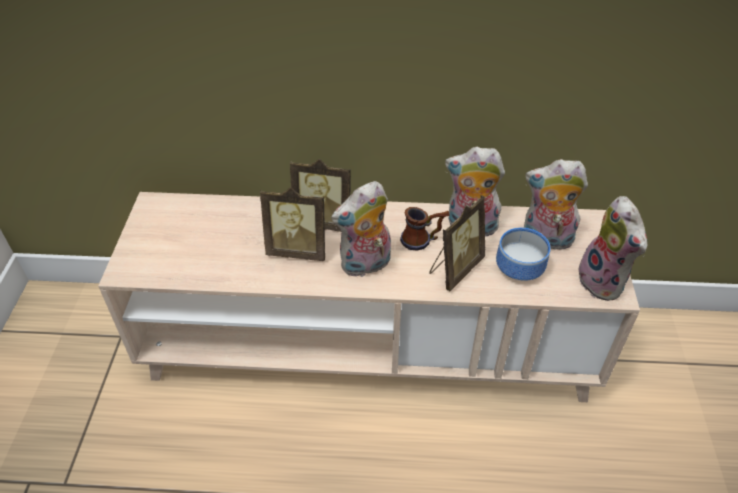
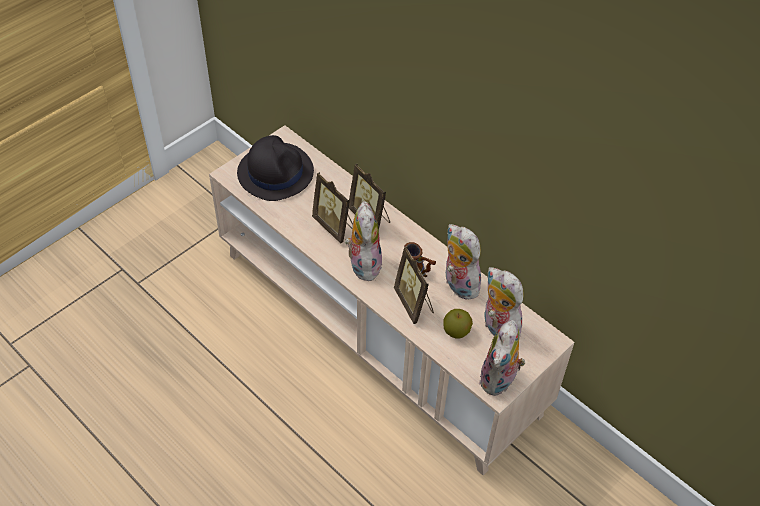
camera: 40 degrees right, 5 degrees up
(177, 239) = (275, 172): none -> black hat
(365, 266) = (363, 263): plush toy -> plush toy turned 75 degrees clockwise
(454, 269) = (414, 303): picture frame -> picture frame turned 75 degrees clockwise
(519, 267) = (456, 331): bowl -> apple

